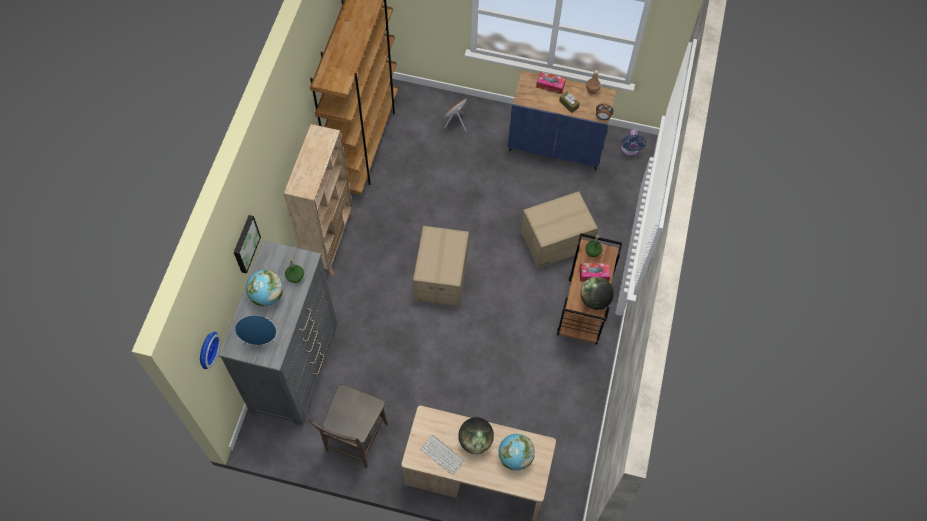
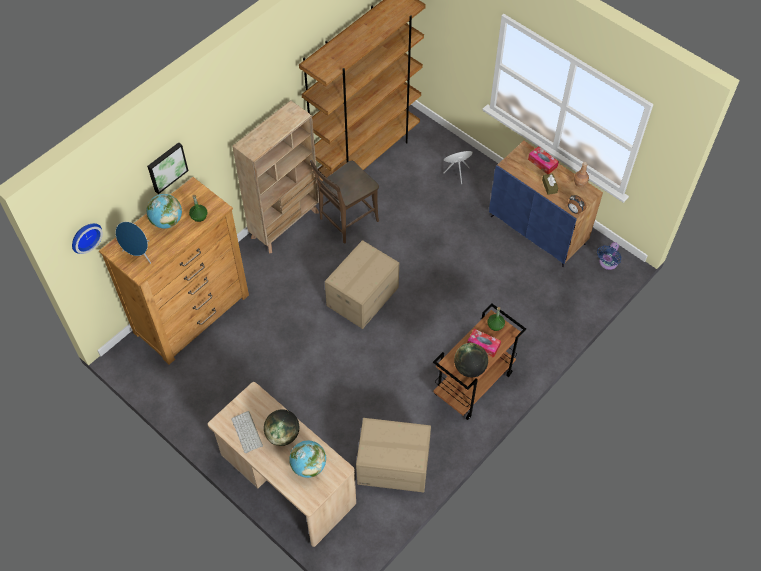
camera: 30 degrees right, 5 degrees down
(295, 367) = (192, 314): grey dresser -> brown dresser
(354, 440) = (203, 397): brown chair -> brown chair (346, 221)
(556, 241) = (486, 313): cardboard box -> cardboard box (393, 465)

